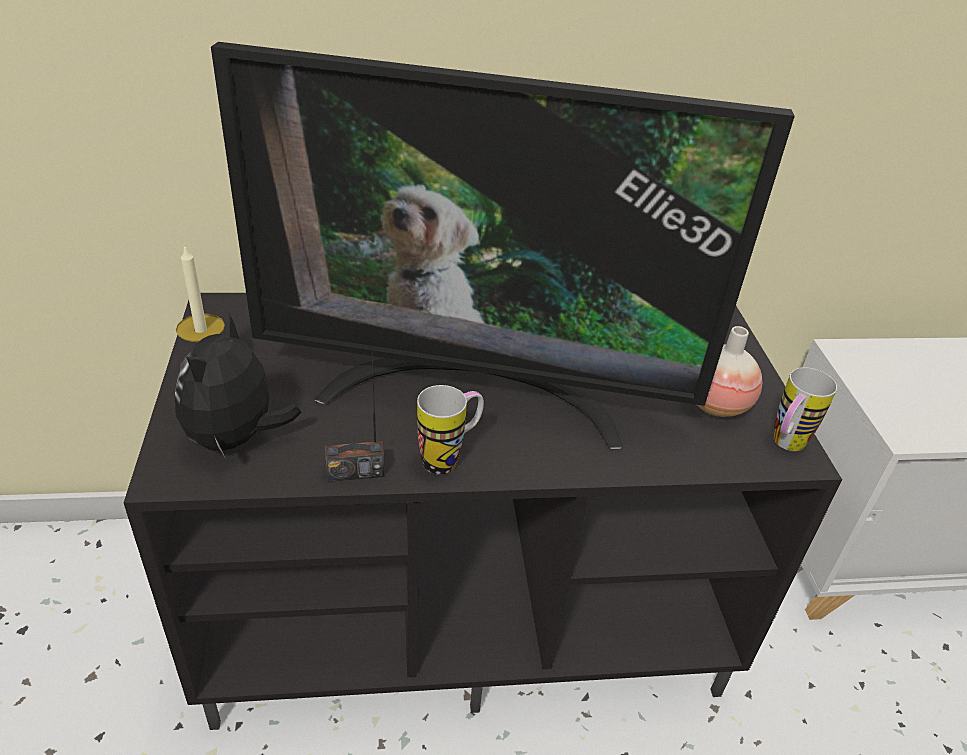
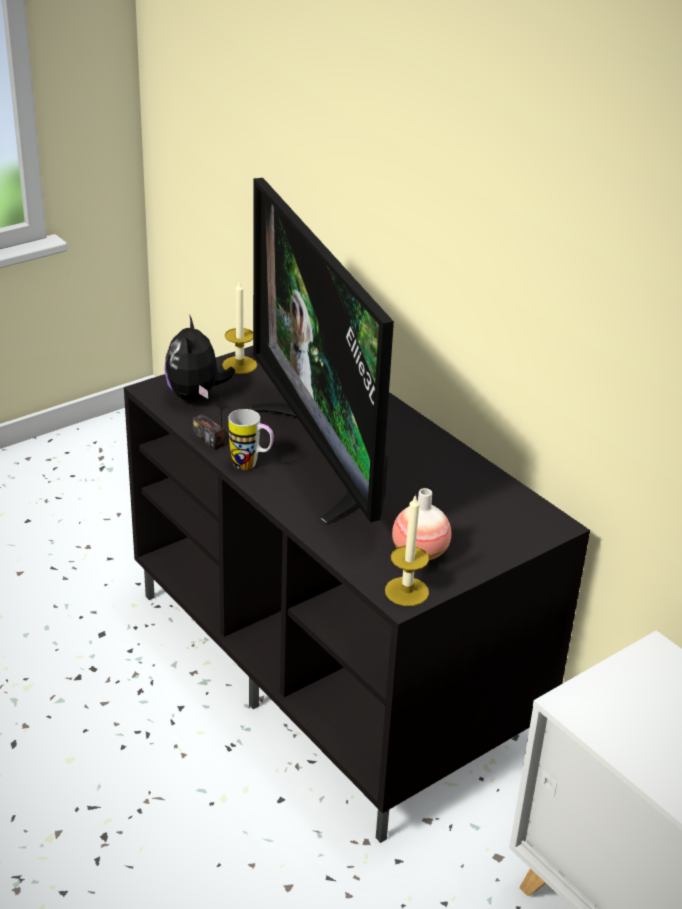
camera: 60 degrees right, 5 degrees down
(236, 438) = (196, 396): plush toy -> plush toy turned 75 degrees counterclockwise
(784, 446) = (406, 591): mug -> candle

